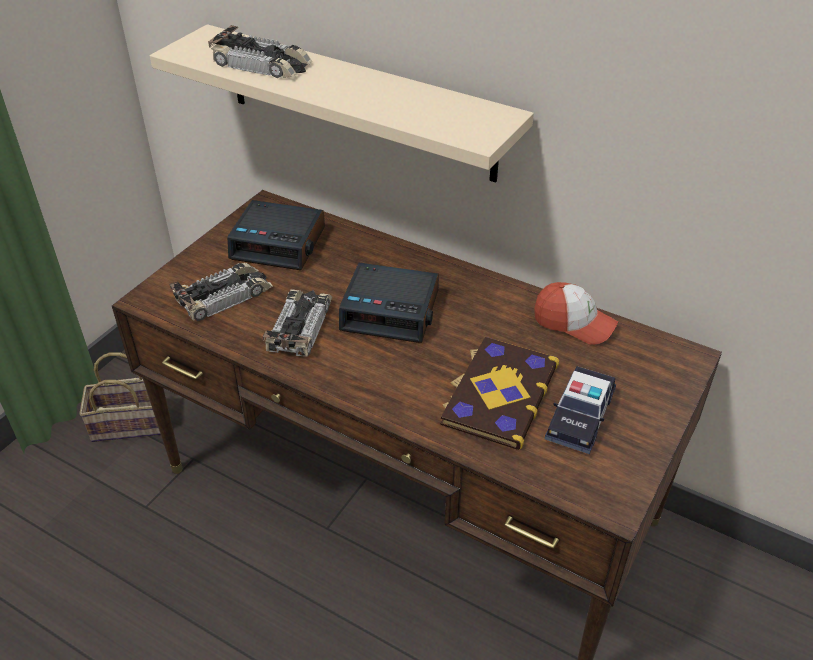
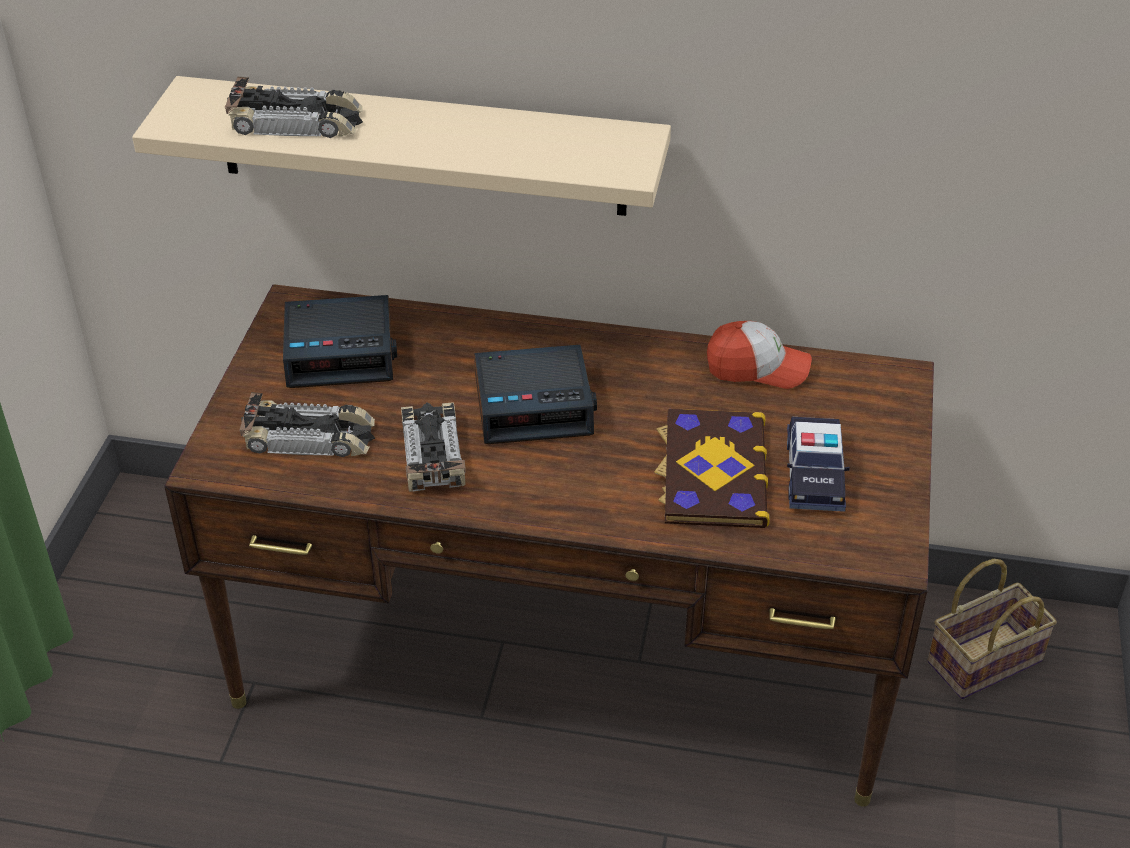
camera: 20 degrees left, 0 degrees up
(131, 423) = (137, 660): basket -> basket (985, 659)
(224, 296) = (310, 437): toy car -> toy car turned 60 degrees clockwise

